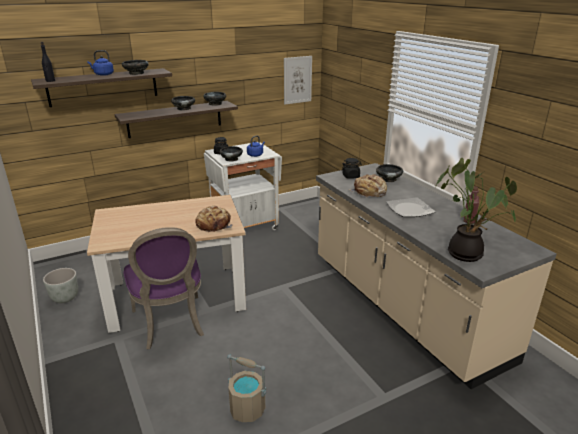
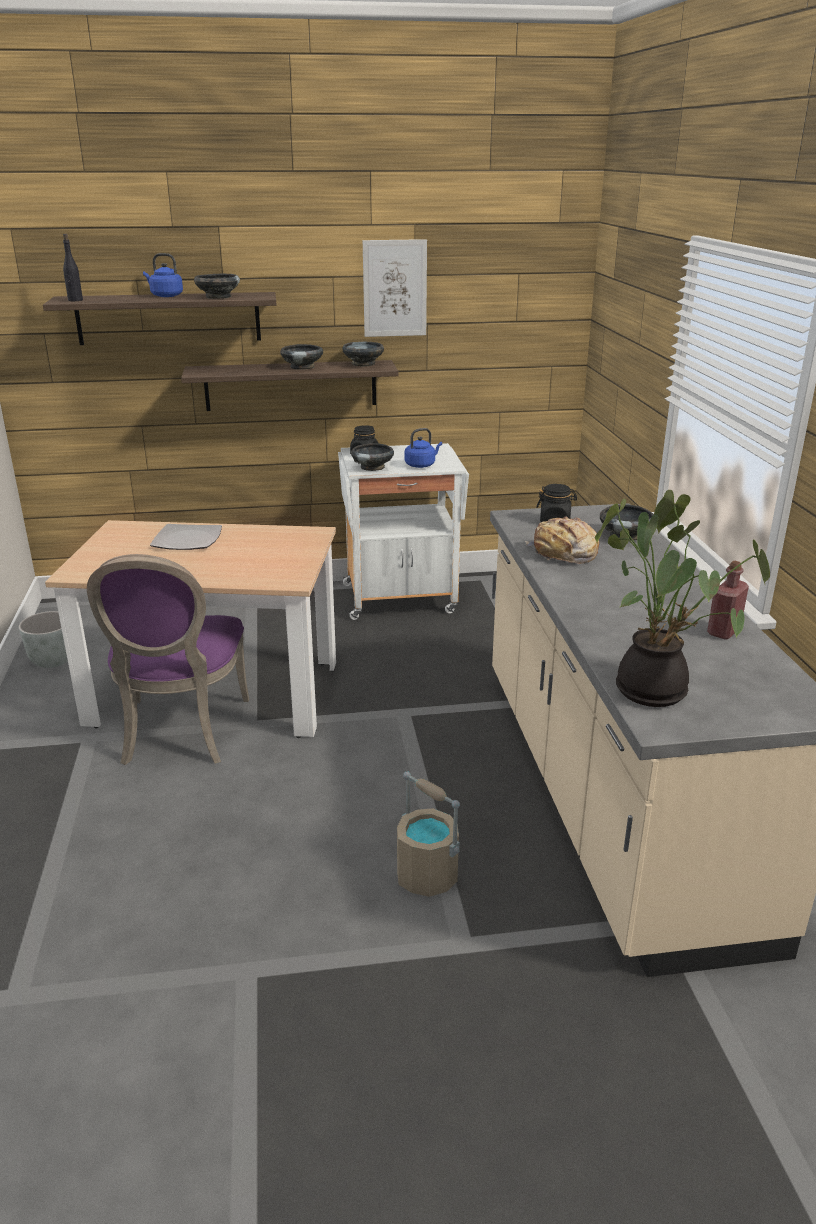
camera: 20 degrees right, 0 degrees up
(214, 225) = (267, 571): bread -> none
(247, 409) = (215, 897): beige bucket -> beige bucket (427, 876)
(297, 80) = (538, 332): picture -> picture (395, 288)
(409, 209) = (615, 594): plate -> plate (187, 540)

